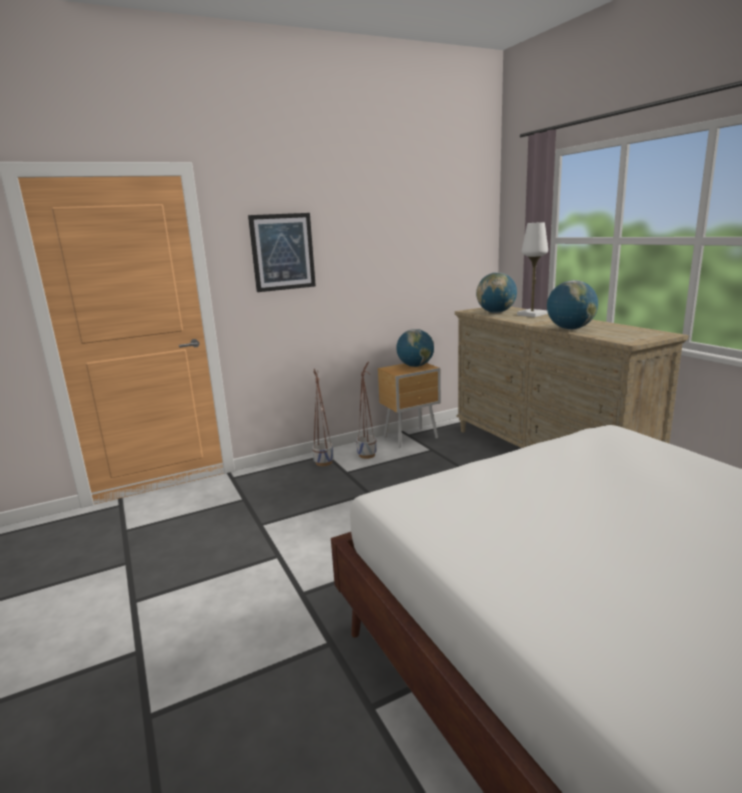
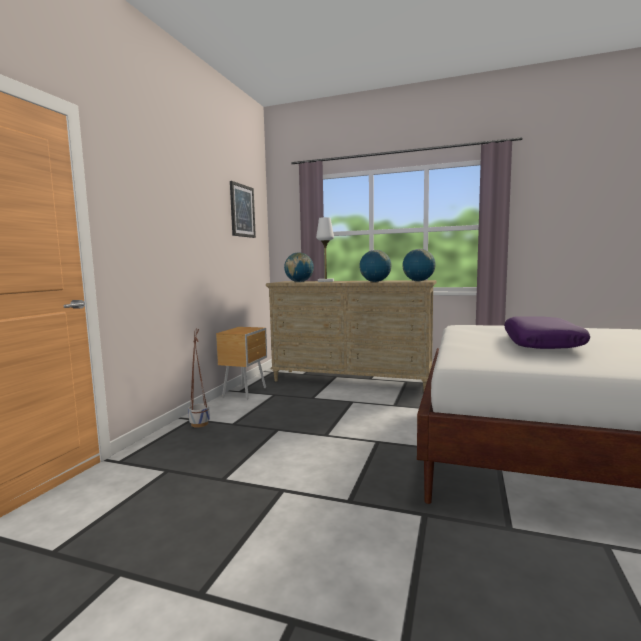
camera: 45 degrees left, 10 degrees down
(282, 252) = (150, 218): picture -> picture (242, 211)
(367, 455) = (229, 410): planter -> none
(415, 366) = (245, 329): globe -> globe (418, 281)
(587, 508) = (542, 344): none -> purple pillow

